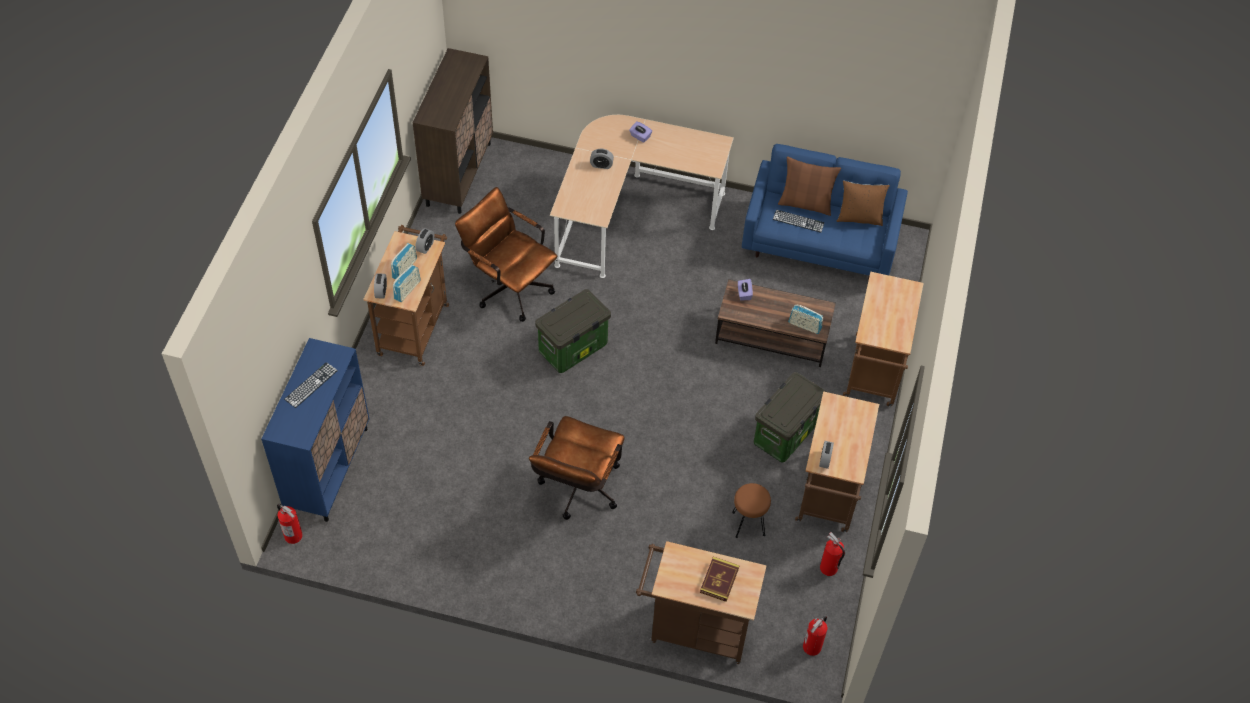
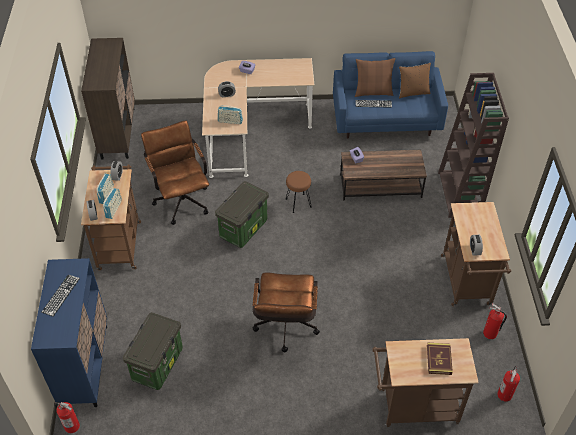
camera: 15 degrees left, 5 degrees down
(509, 287) = (181, 198): brown office chair -> brown office chair turned 45 degrees clockwise
(747, 523) = (419, 318): brown stool -> brown stool (298, 203)
(785, 433) = (418, 247): storage box -> storage box (157, 363)
(804, 326) = (407, 169): radio -> radio (230, 121)
(873, 375) = (460, 194): brown cart -> brown bookcase

